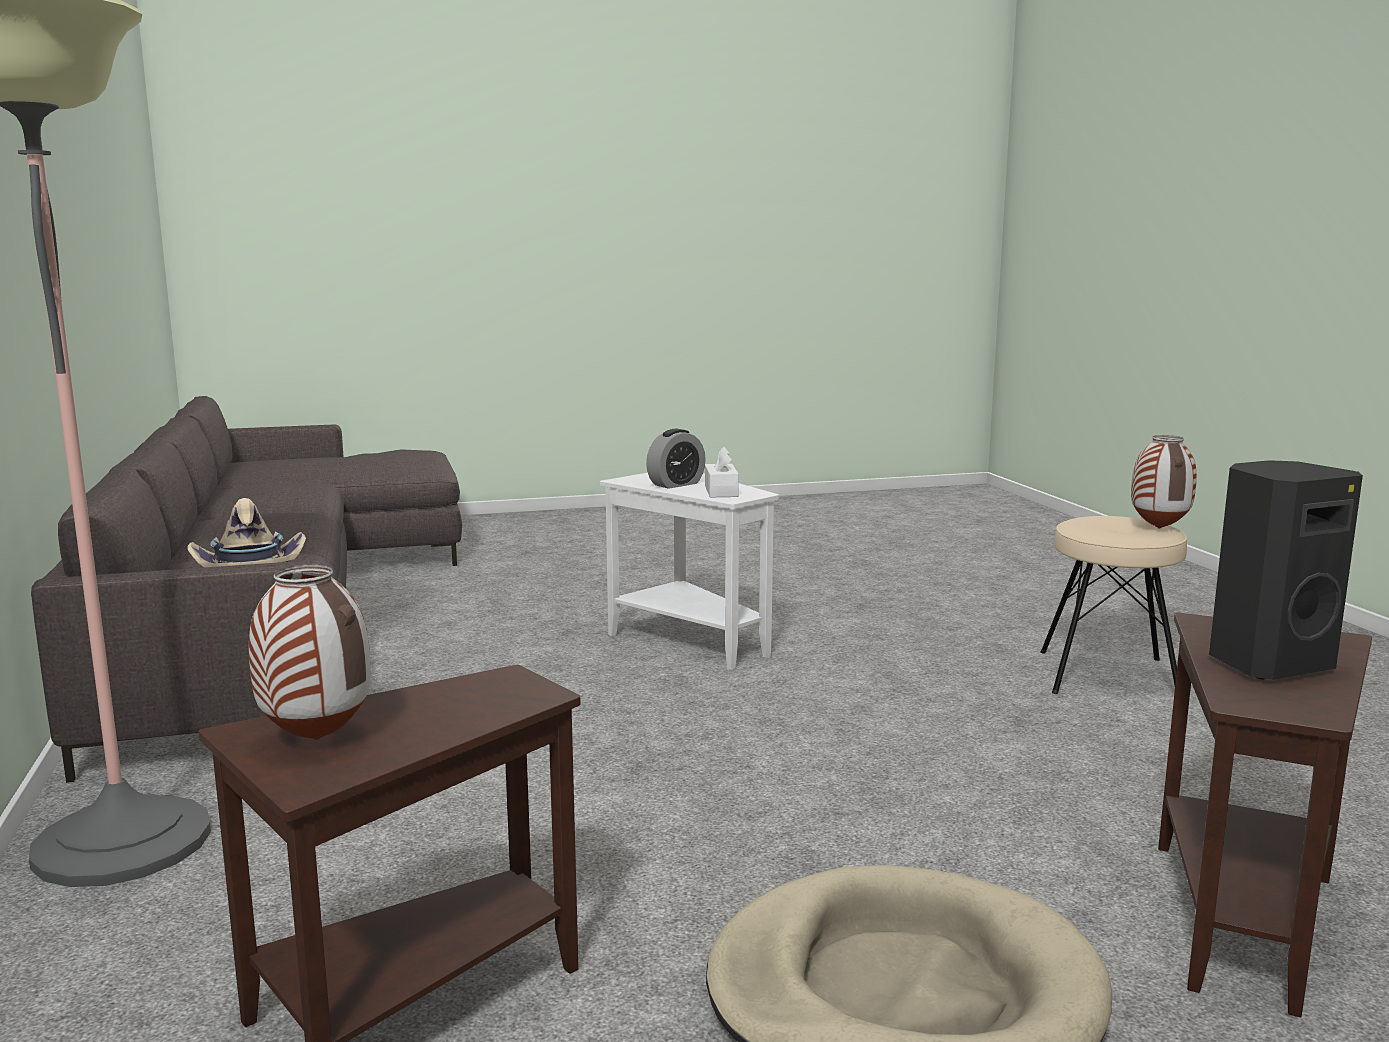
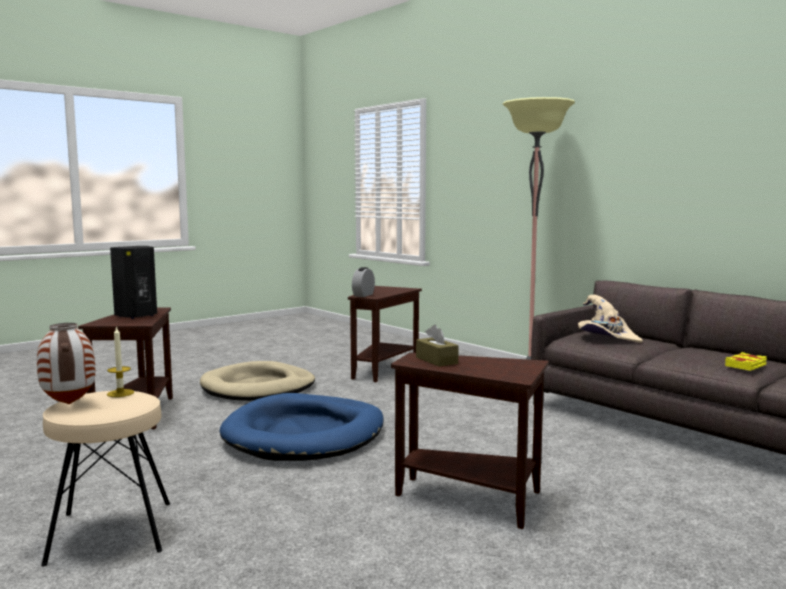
camera: 155 degrees right, 5 degrees down
(287, 512) = (746, 365): none -> yellow book
(314, 740) = (392, 289): vase -> none
(676, 484) = (483, 363): alarm clock -> alarm clock (363, 295)
(689, 641) = (473, 499): white side table -> brown side table
(721, 491) = (436, 360): white tissue box -> brown tissue box
(835, 769) = (305, 434): none -> blue dog bed
(1110, 533) = (120, 393): none -> candle

